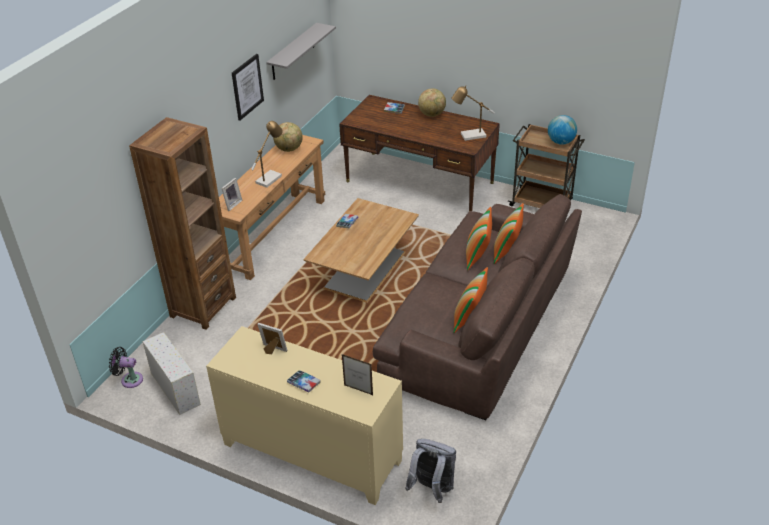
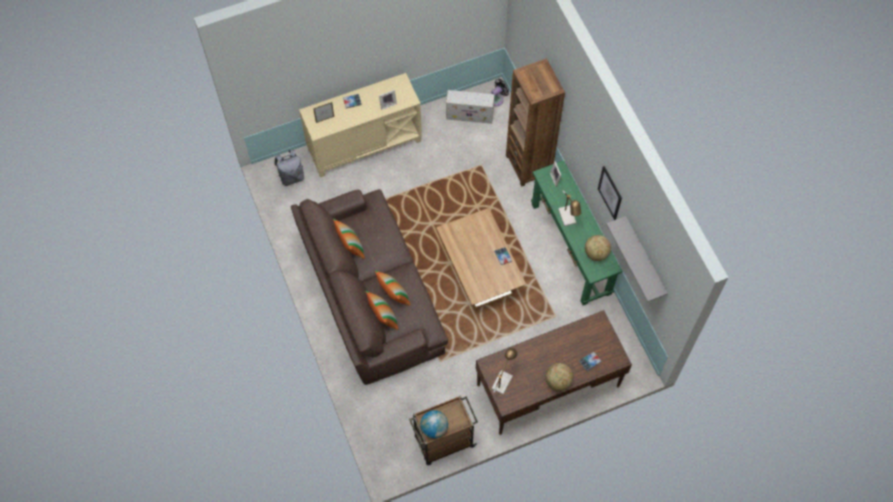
camera: 130 degrees right, 25 degrees up
(274, 233) = (570, 248): brown console table -> green console table

